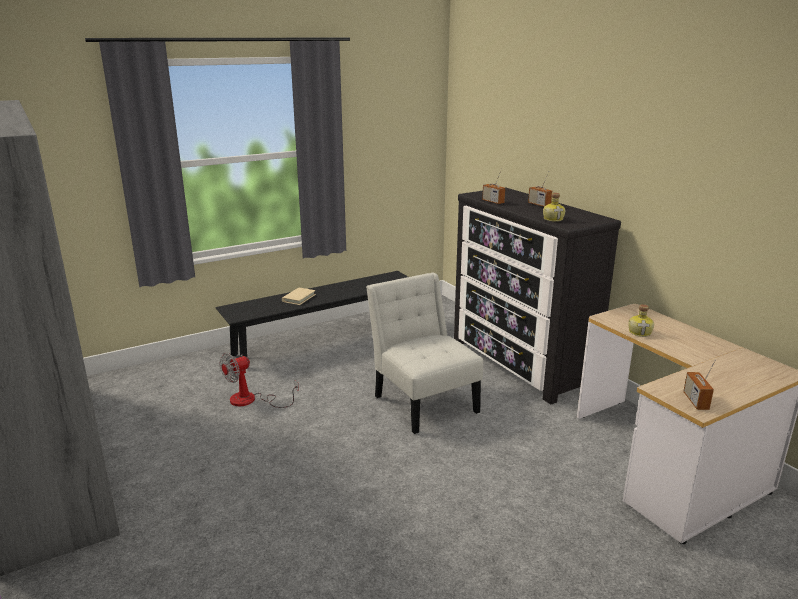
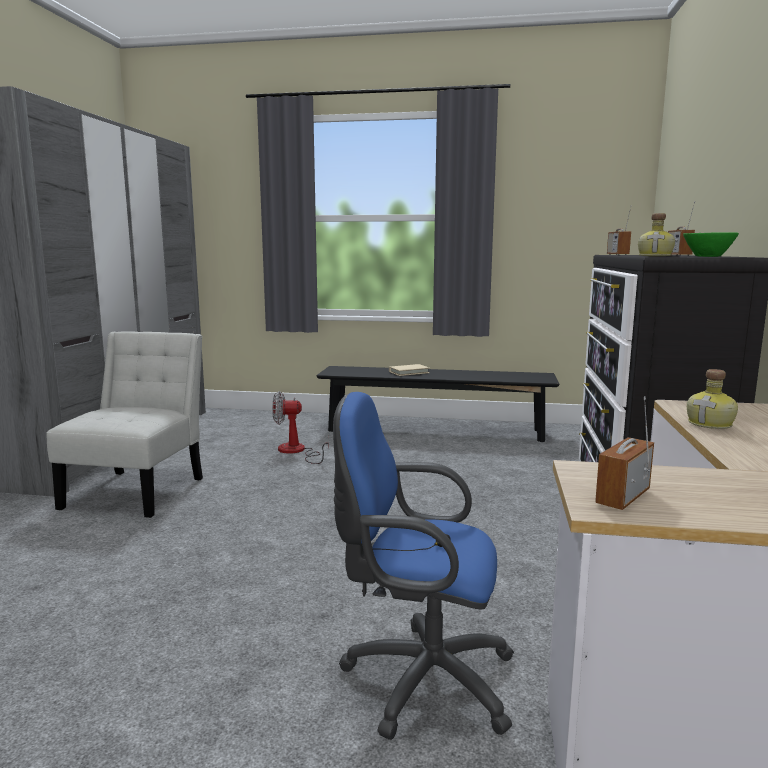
camera: 40 degrees right, 10 degrees down
(423, 401) = (451, 499): white chair -> white chair (139, 490)
(565, 523) = (419, 678): none -> blue office chair
(580, 218) = (706, 256): none -> green bowl

